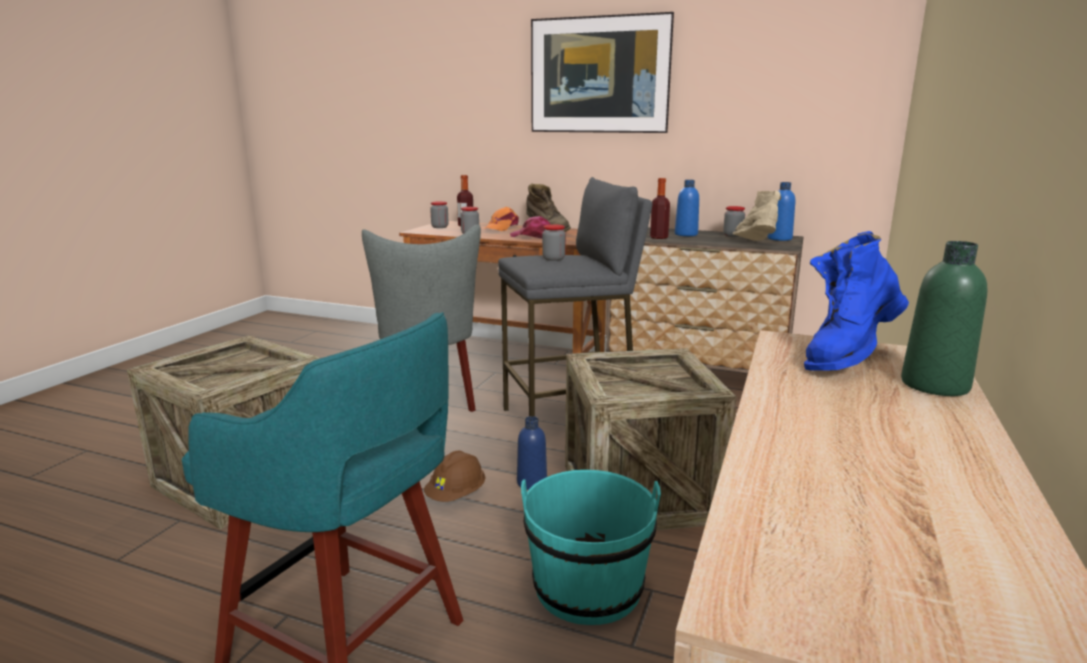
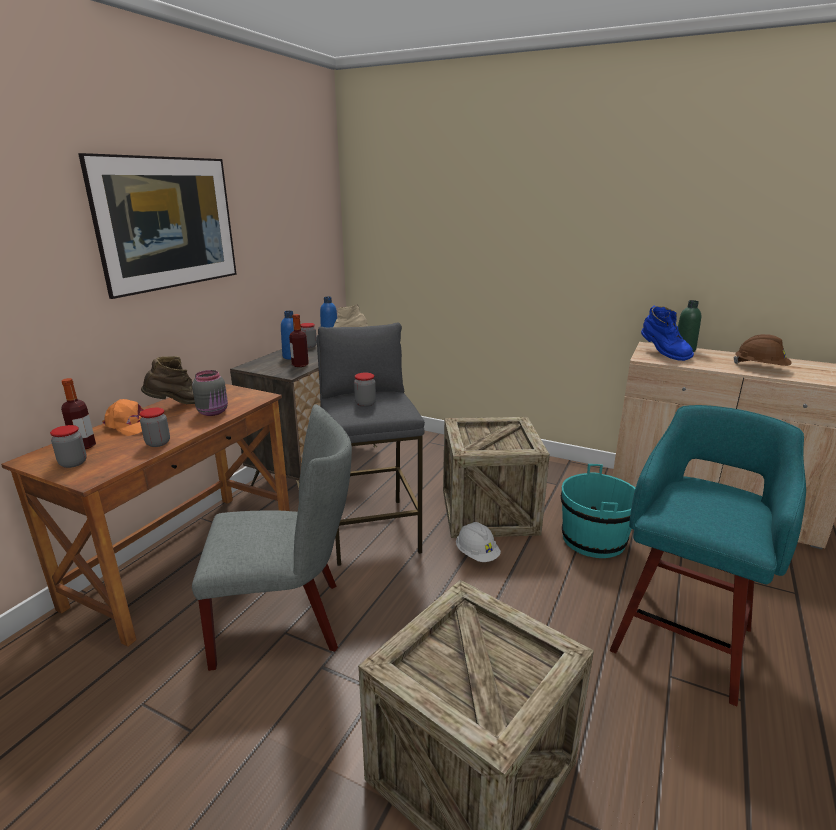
camera: 85 degrees left, 5 degrees up
(456, 495) = (497, 593): brown hard hat -> brown hard hat (760, 368)
(532, 483) = (477, 554): blue bottle -> white hard hat
(533, 237) = (214, 412): pink cap -> grey jar

